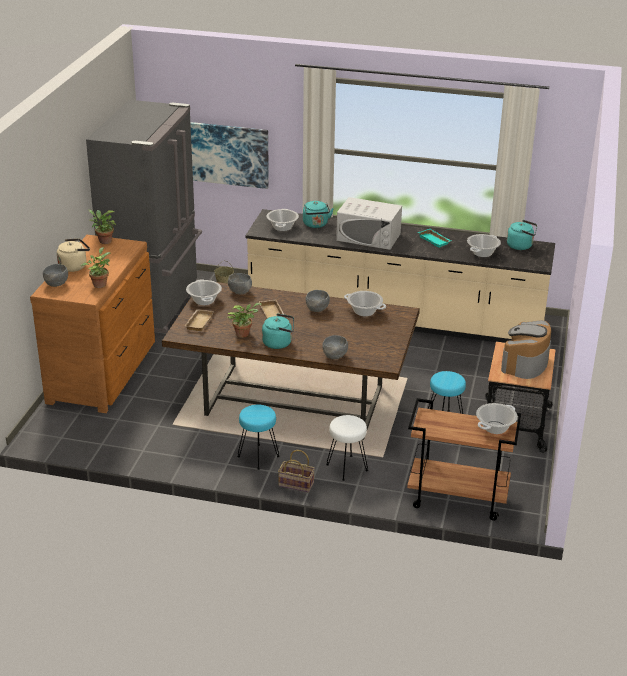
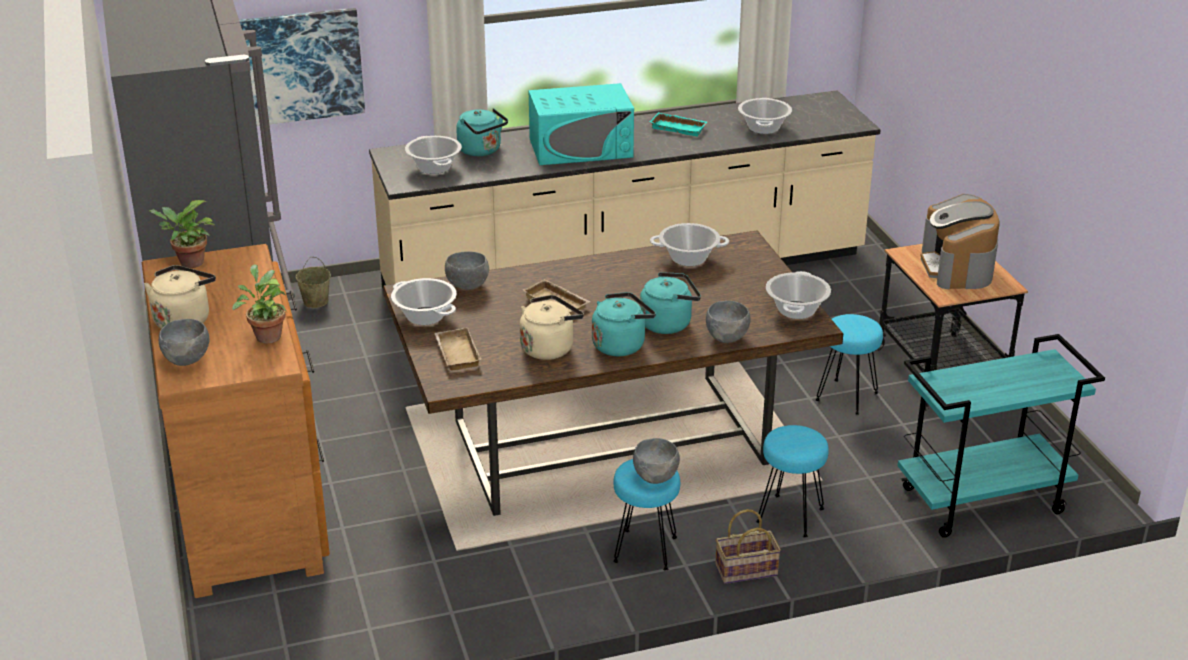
camera: 30 degrees left, 0 degrees up
(244, 333) = (549, 348): potted plant -> beige kettle
(317, 309) = (618, 276): grey bowl -> grey bowl (656, 477)
(346, 468) = (790, 516): white stool -> turquoise stool
(368, 237) = (581, 148): white microwave -> turquoise microwave
(456, 499) = (981, 502): brown cart -> turquoise cart
(495, 427) = (1039, 367): cooking pot -> cooking pot (796, 310)
(521, 246) = (801, 105): turquoise kettle -> turquoise kettle (668, 323)

